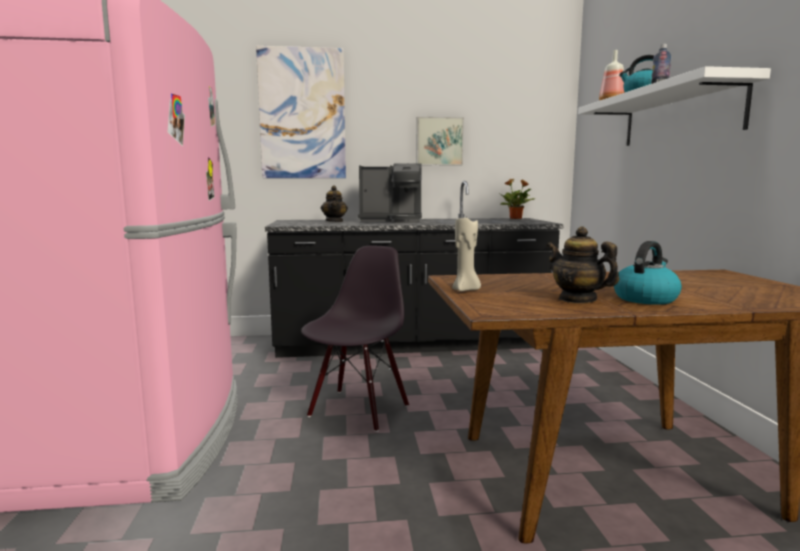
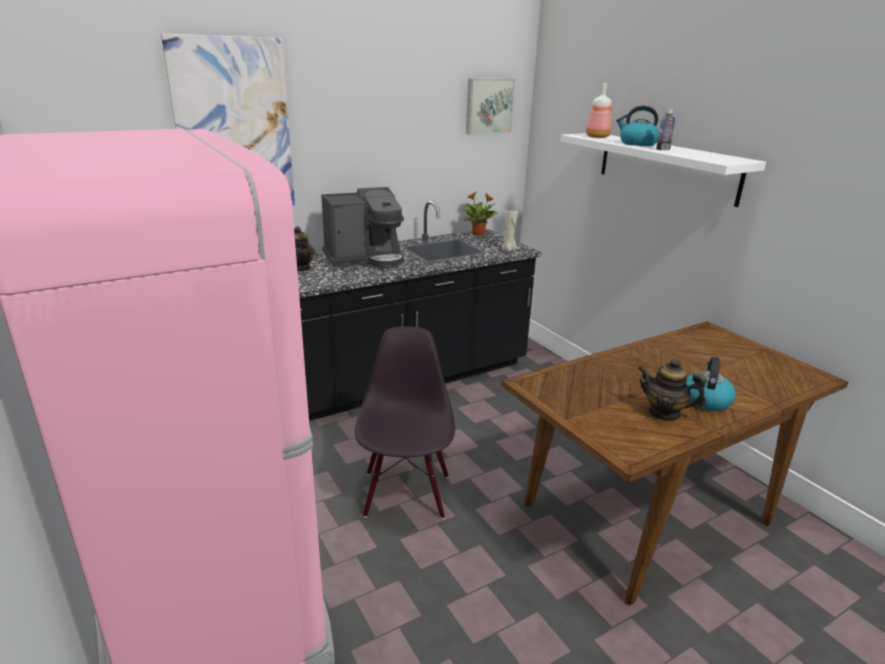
camera: 25 degrees left, 15 degrees up
(439, 141) = (397, 152): picture -> picture (488, 106)
(466, 290) = (568, 412): beige candle -> beige candle (509, 250)

